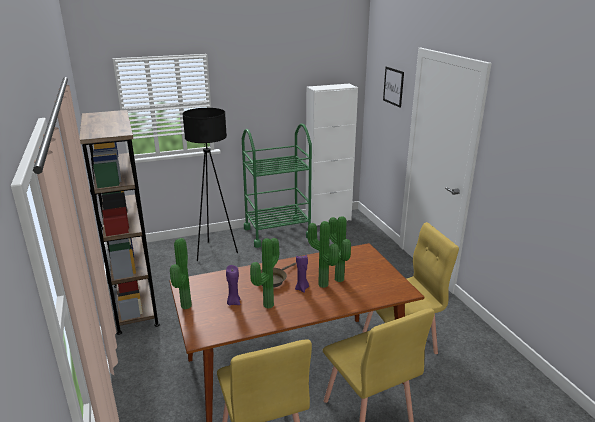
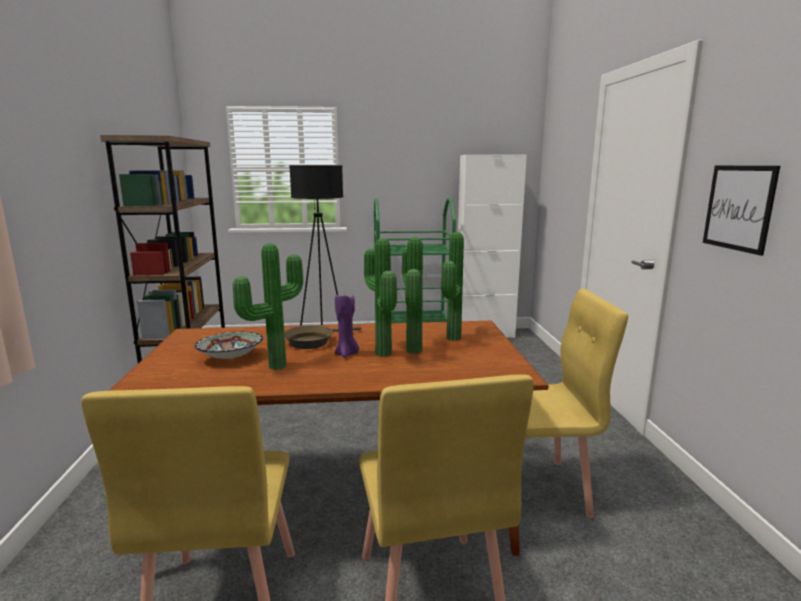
camera: 15 degrees right, 10 degrees down
(184, 306) = (159, 354): potted plant -> potted plant (450, 338)
(233, 302) = (231, 358): purple candle -> bowl
(393, 86) = (571, 145): picture -> picture (739, 208)

